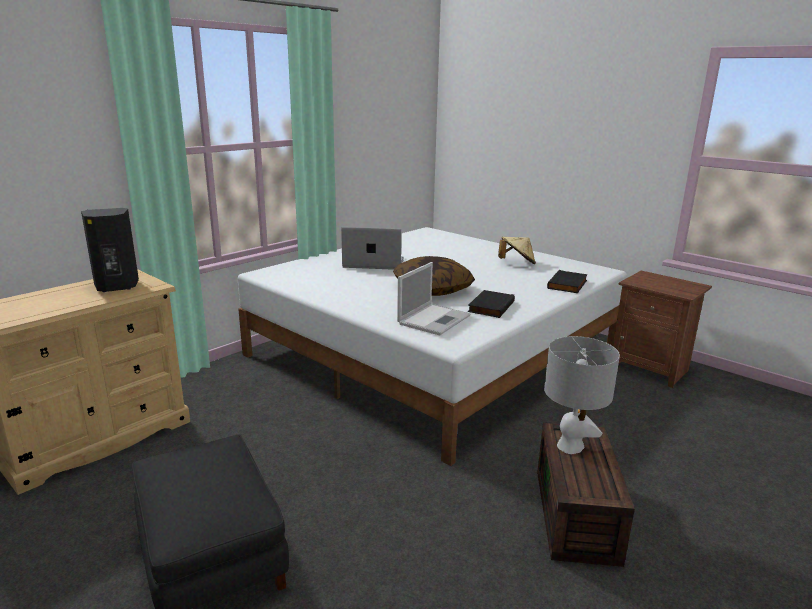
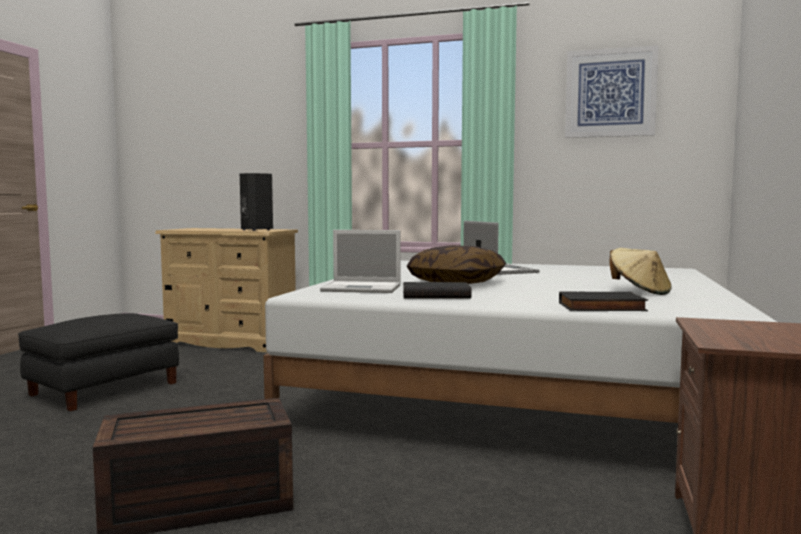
camera: 65 degrees right, 15 degrees down
(379, 97) = (610, 93): none -> picture
(570, 446) = (227, 411): grey table lamp -> none

